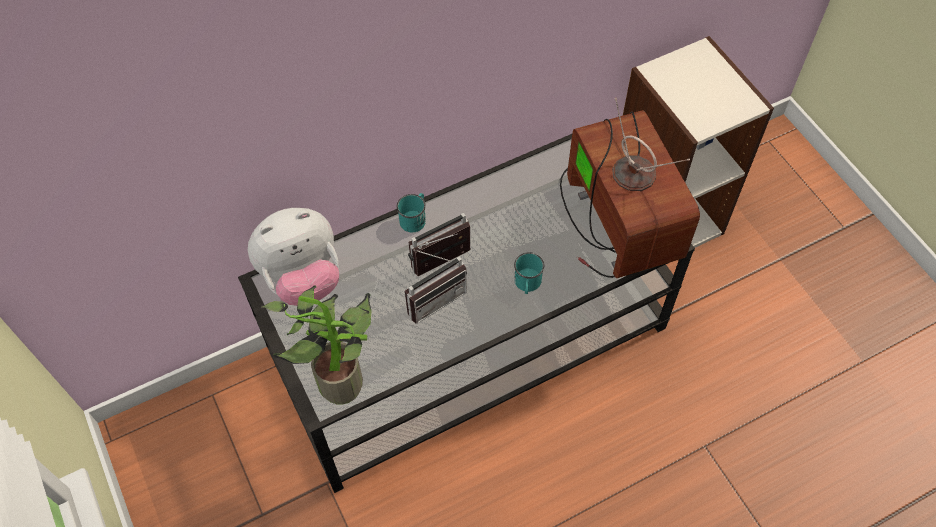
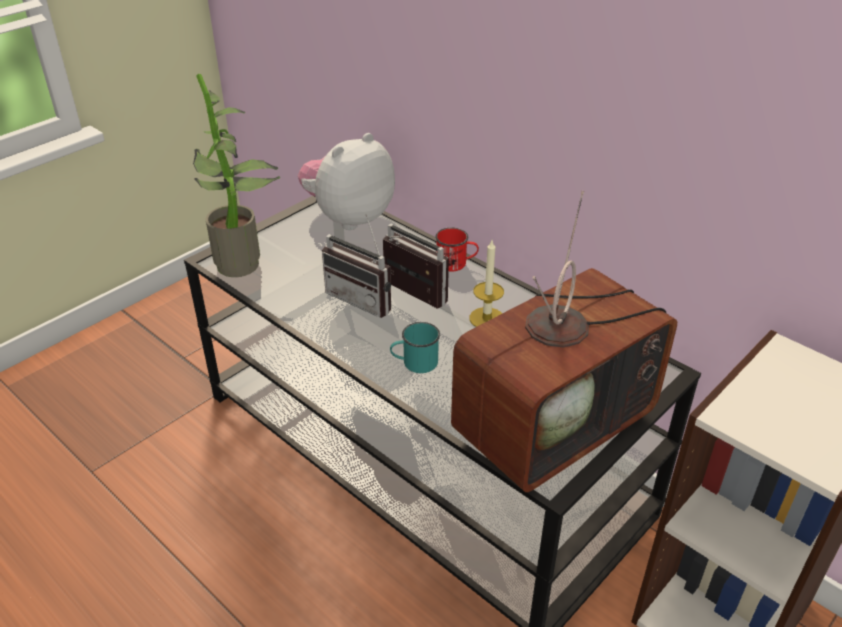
camera: 70 degrees right, 20 degrees down
(303, 278) = (349, 217): plush toy -> plush toy turned 90 degrees clockwise
(414, 218) = (456, 263): turquoise mug -> red mug
(493, 221) = (486, 318): none -> candle

